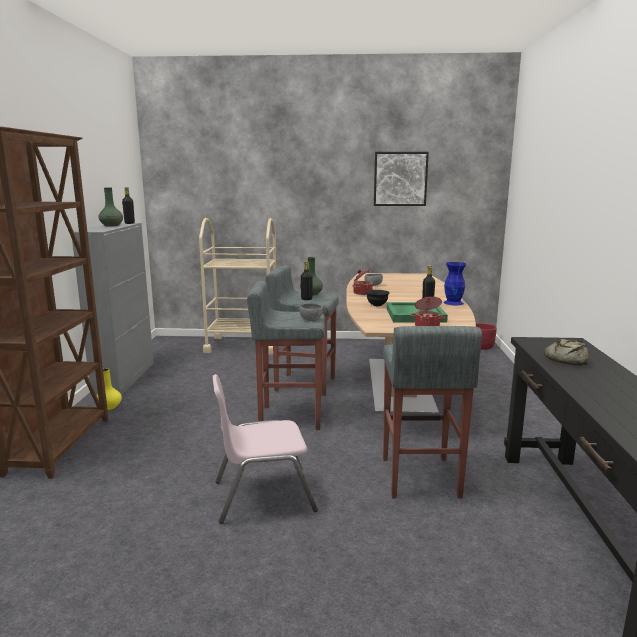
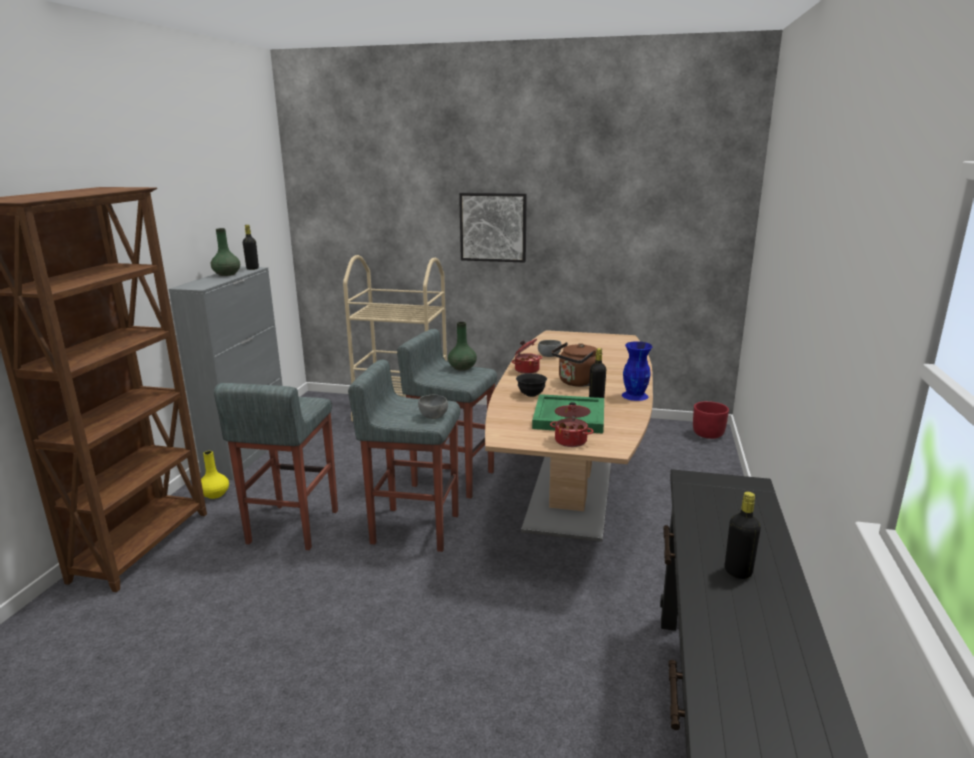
camera: 10 degrees right, 5 degrees up
(263, 495) = (336, 644): pink chair -> none
(306, 299) = (451, 377): black bottle -> black bottle (738, 572)
(400, 179) = (606, 207): picture -> picture (493, 227)
(406, 298) = (577, 383): none -> brown kettle
(419, 478) = (534, 639): grey stool -> grey stool (291, 527)
(566, 359) = (718, 520): bread -> none

